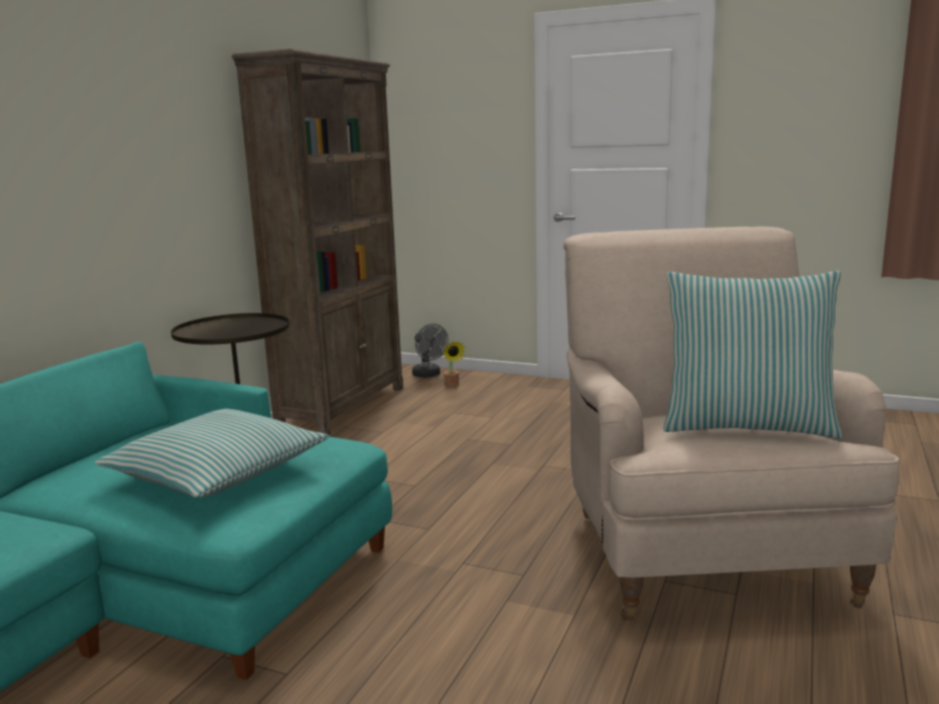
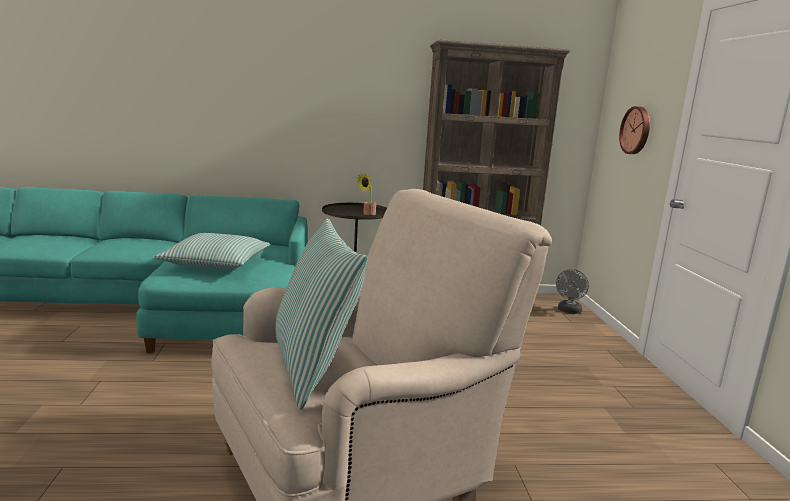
camera: 60 degrees right, 0 degrees up
(452, 385) = (561, 323): potted plant -> potted plant (367, 214)
(460, 152) = (636, 130): none -> wall clock

